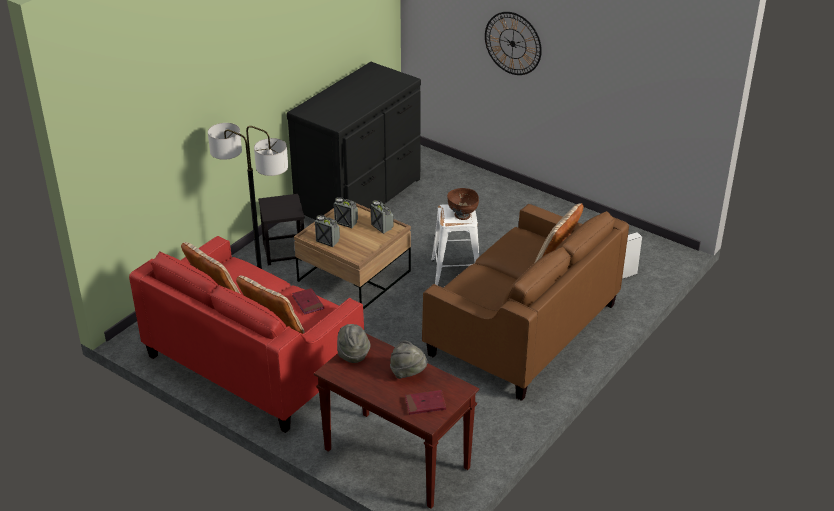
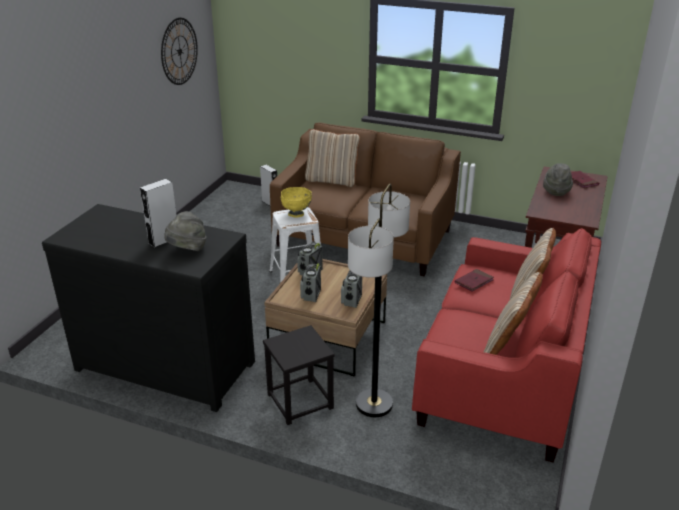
camera: 105 degrees left, 5 degrees down
(346, 101) = (164, 240): none -> grey speaker
(353, 354) = (558, 215): grey hat -> grey hat (187, 249)
(462, 216) = (296, 214): brown bowl -> yellow bowl
(512, 43) = (87, 118): wall clock -> wall clock (179, 51)

